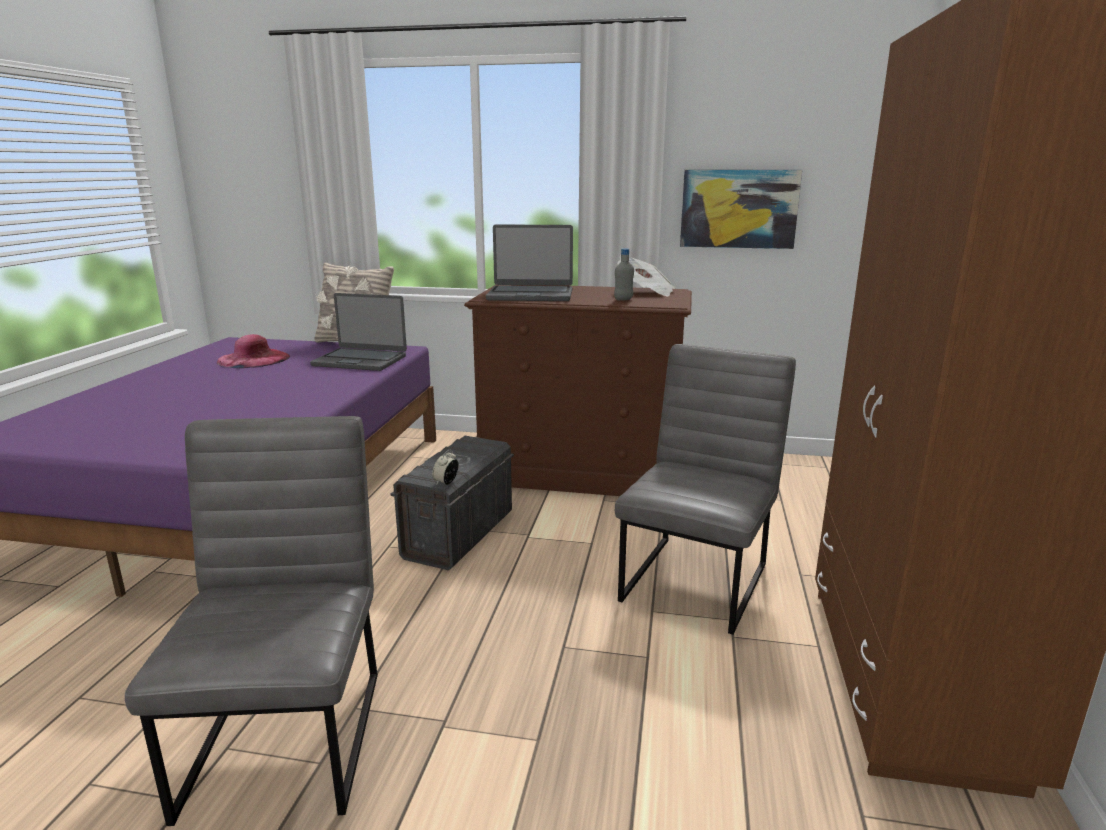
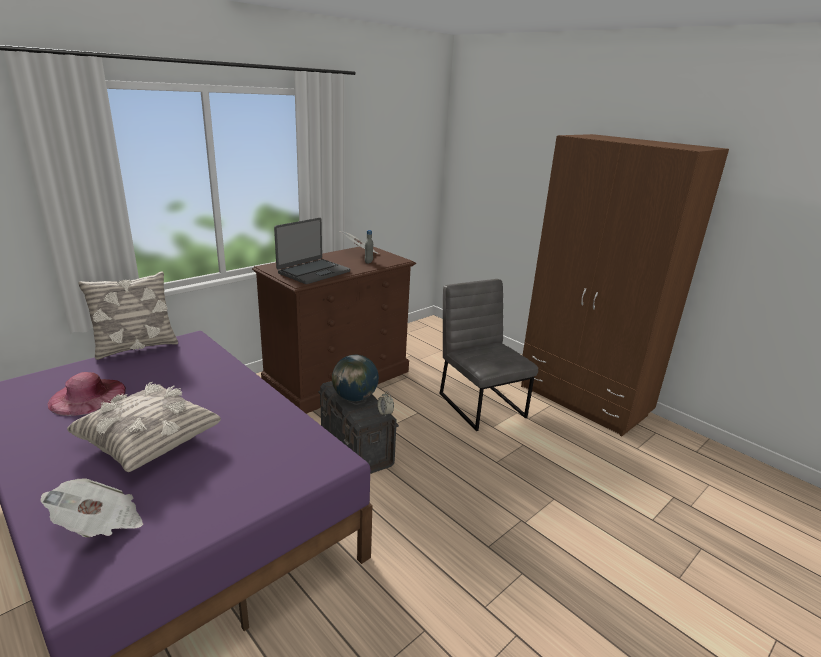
camera: 55 degrees left, 5 degrees up
(67, 418) = (100, 524): none -> newspaper
(200, 393) = (149, 442): none -> beige pillow
(289, 735) = (492, 578): grey chair -> none
(360, 361) = (191, 360): laptop -> none
(458, 458) = (355, 397): none -> globe
(738, 209) = (376, 190): picture -> none

